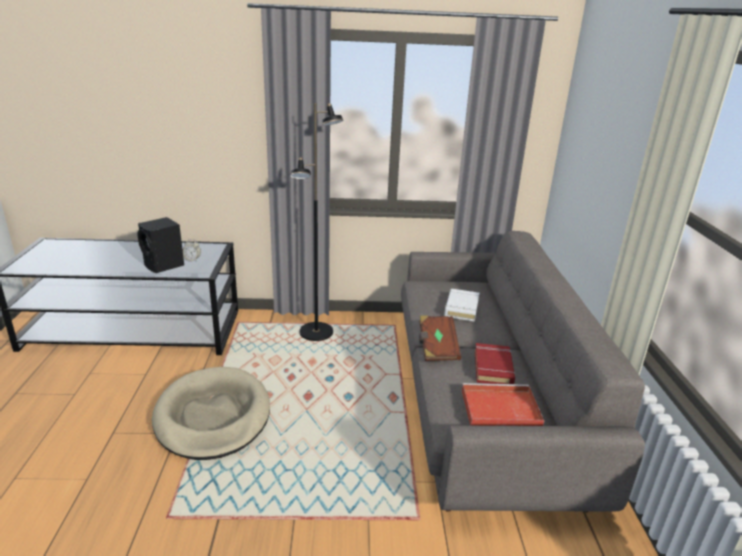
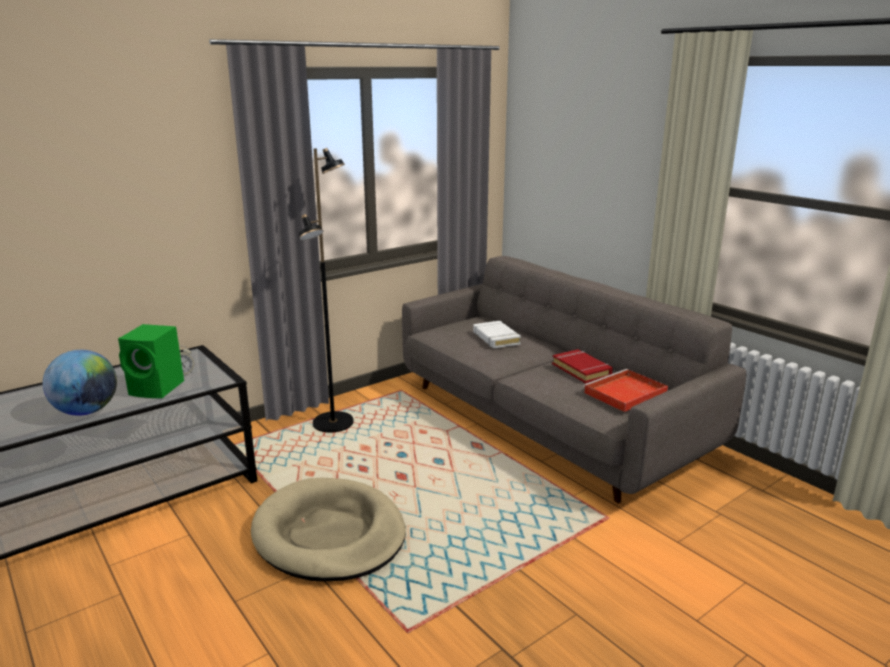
camera: 35 degrees left, 5 degrees down
(111, 267) = (86, 411): none -> globe
(164, 265) = (158, 388): black speaker -> green speaker
(437, 347) = (520, 372): brown book -> none

